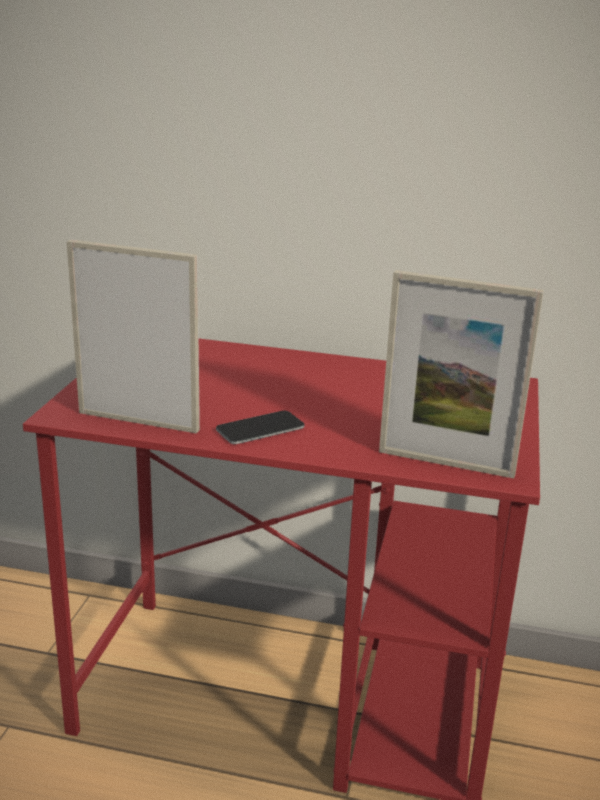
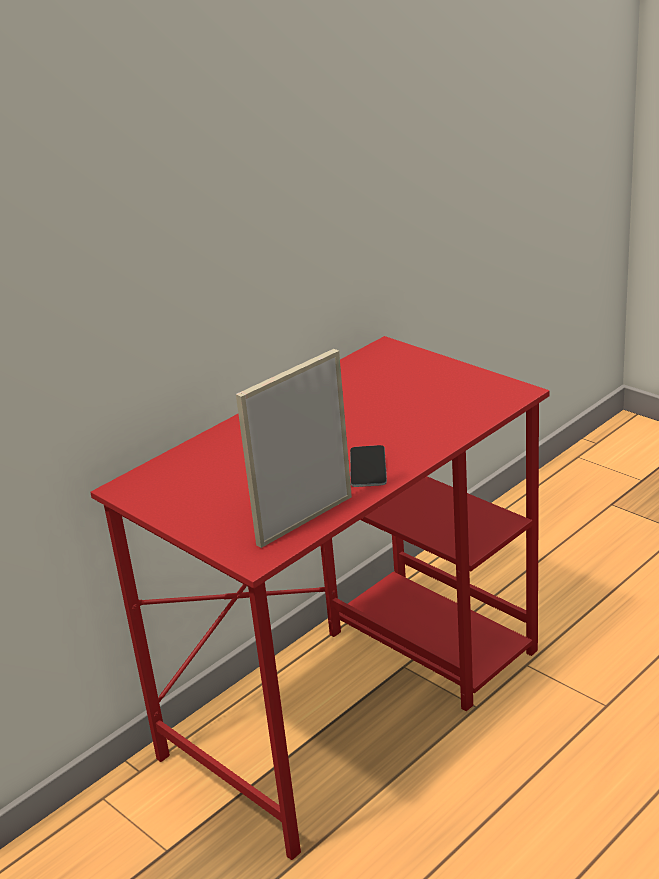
camera: 55 degrees left, 5 degrees up
(445, 463) = (482, 408): picture frame -> none

